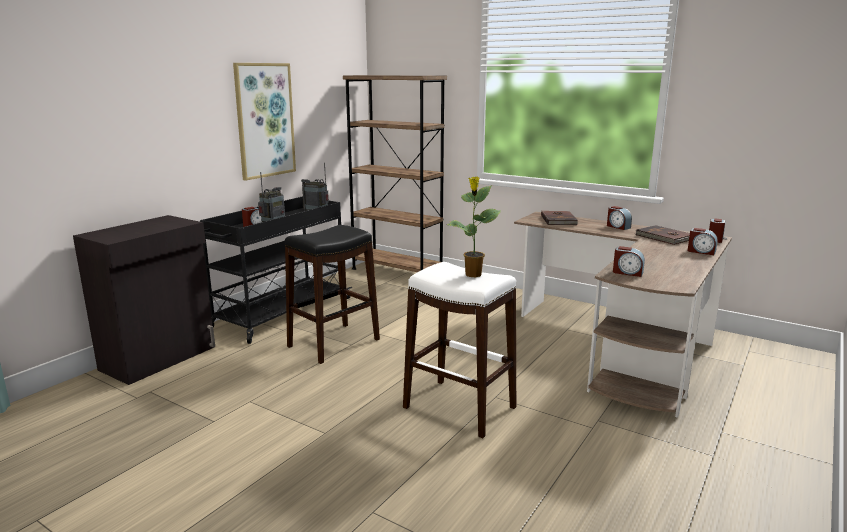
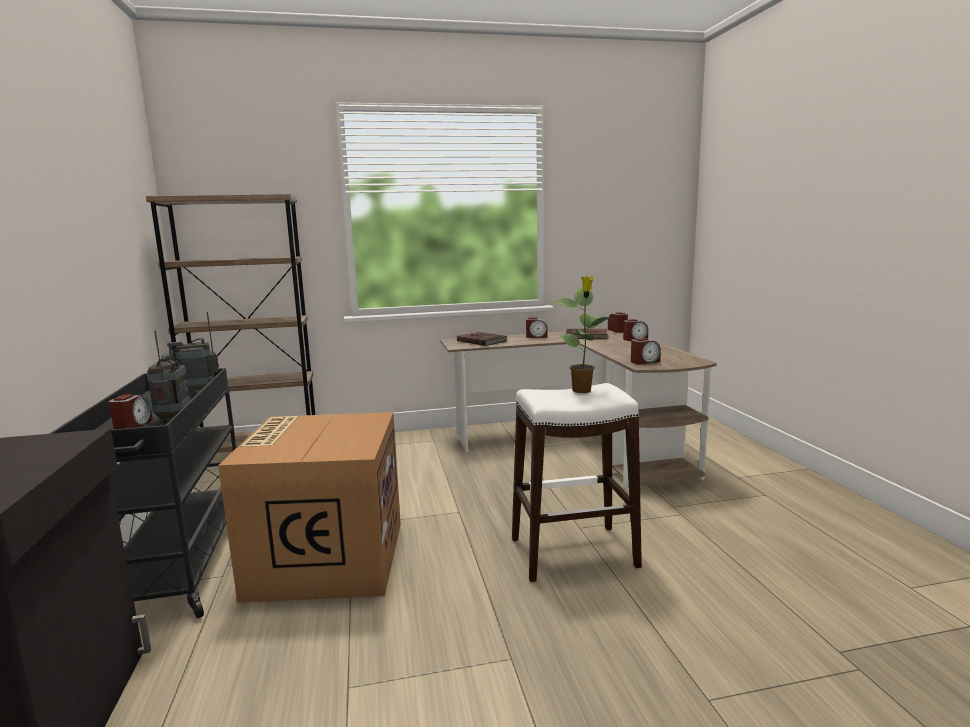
camera: 45 degrees left, 5 degrees down
(264, 120) = (80, 257): picture -> none
(334, 343) = (326, 557): black stool -> cardboard box

